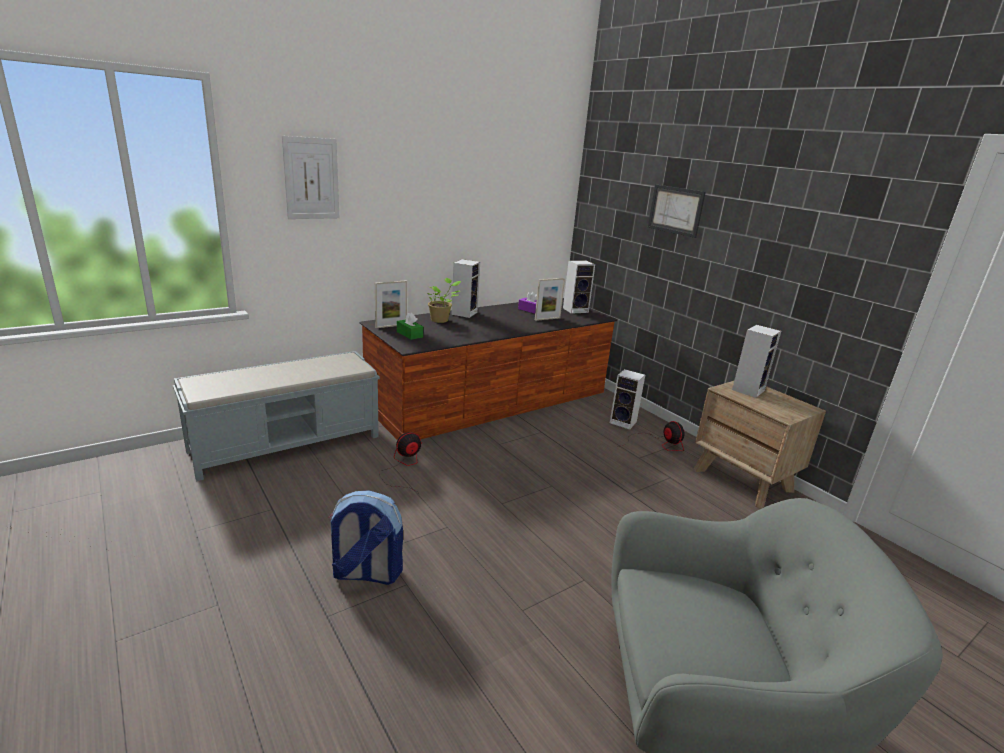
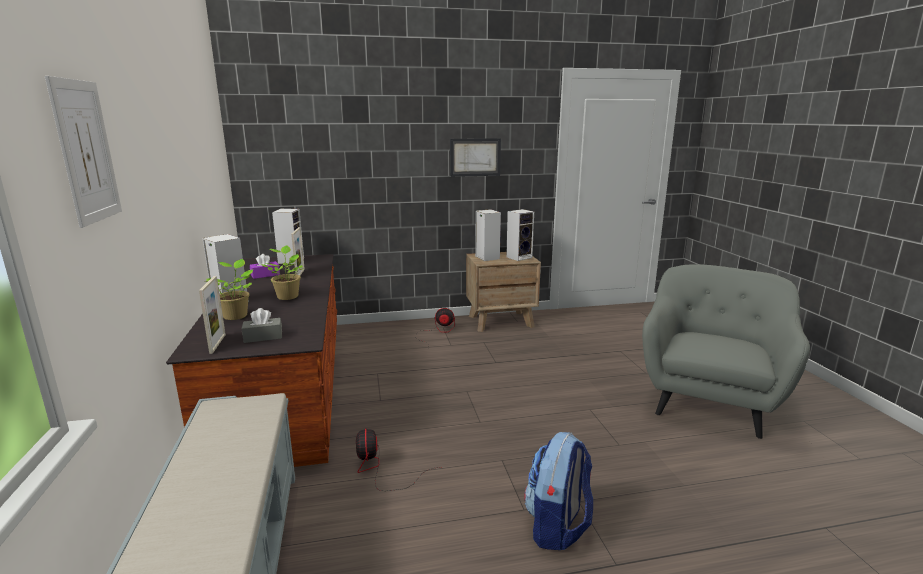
camera: 65 degrees left, 5 degrees down
(409, 334) = (263, 337): green tissue box -> grey tissue box
(492, 325) = (287, 296): none -> potted plant
(624, 422) = (395, 335): speaker -> speaker (519, 257)
(675, 210) = (365, 141): picture -> picture (475, 157)

